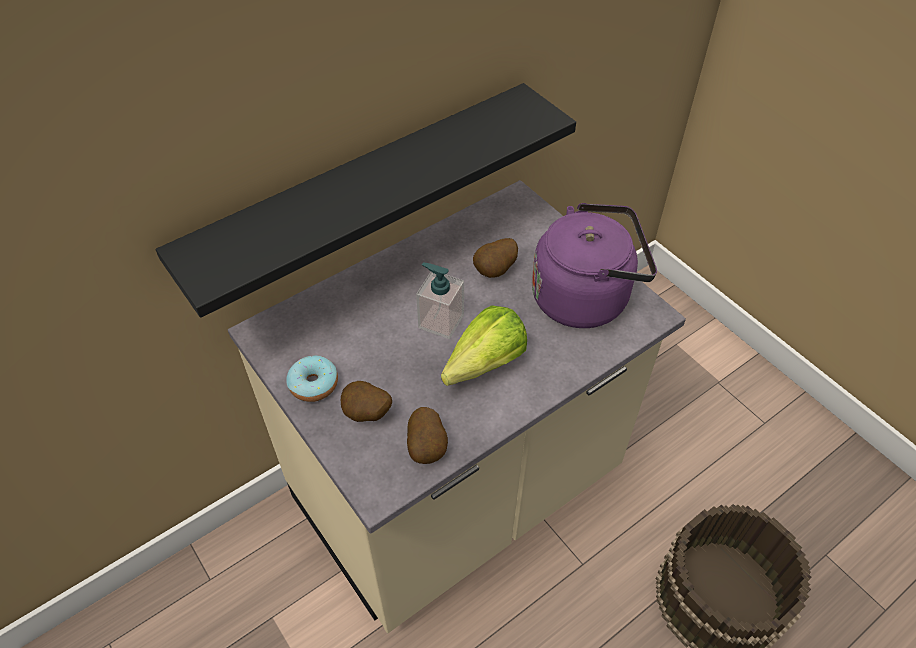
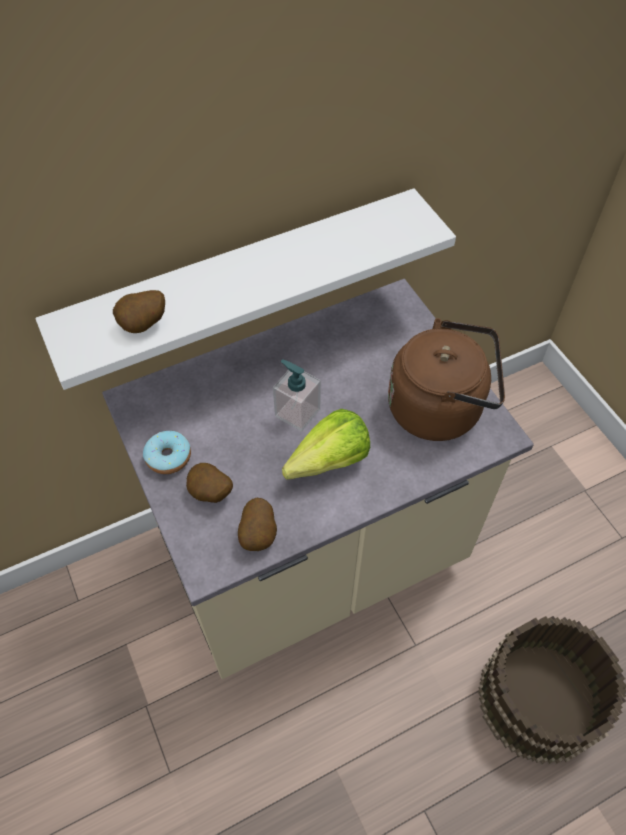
camera: 10 degrees right, 5 degrees up
(362, 195) = (241, 282): black shelf -> white shelf
(495, 271) = (360, 369): potato -> potato (144, 326)
(585, 297) = (440, 408): purple kettle -> brown kettle

